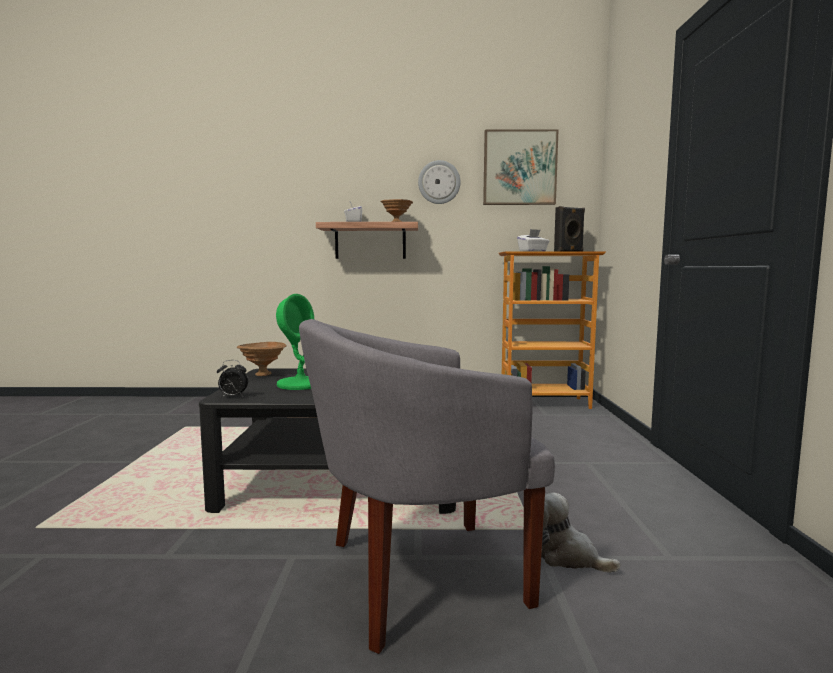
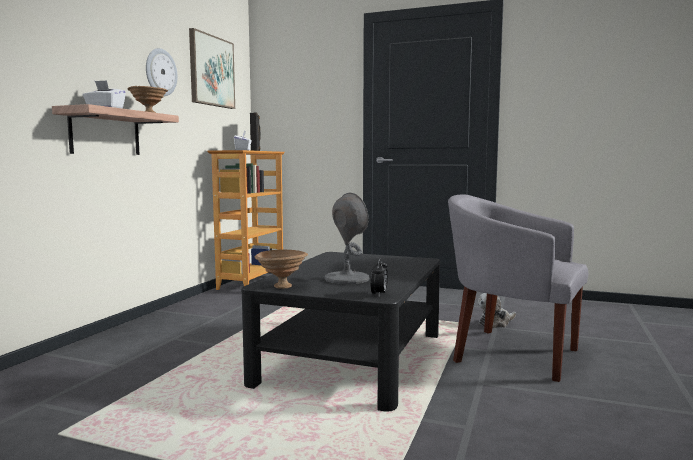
camera: 70 degrees left, 0 degrees up
(301, 384) = (346, 279): green table lamp -> grey table lamp
(418, 576) = (510, 353): grey armchair -> grey armchair turned 120 degrees clockwise

